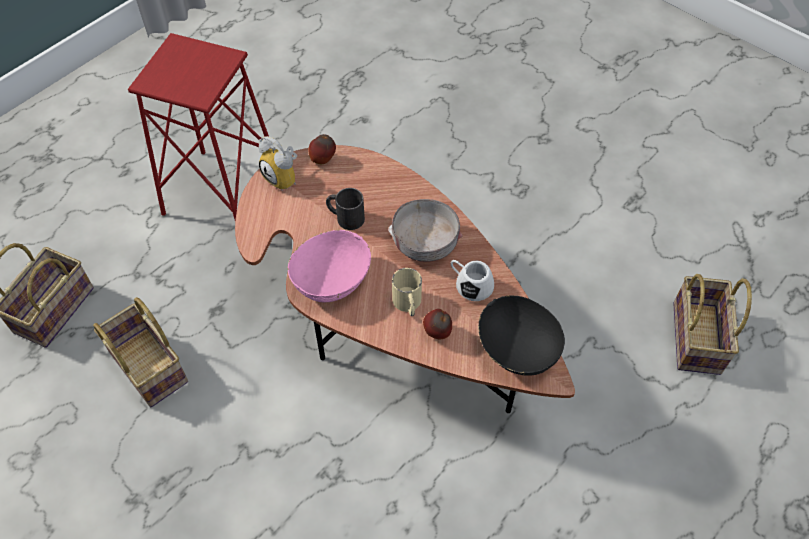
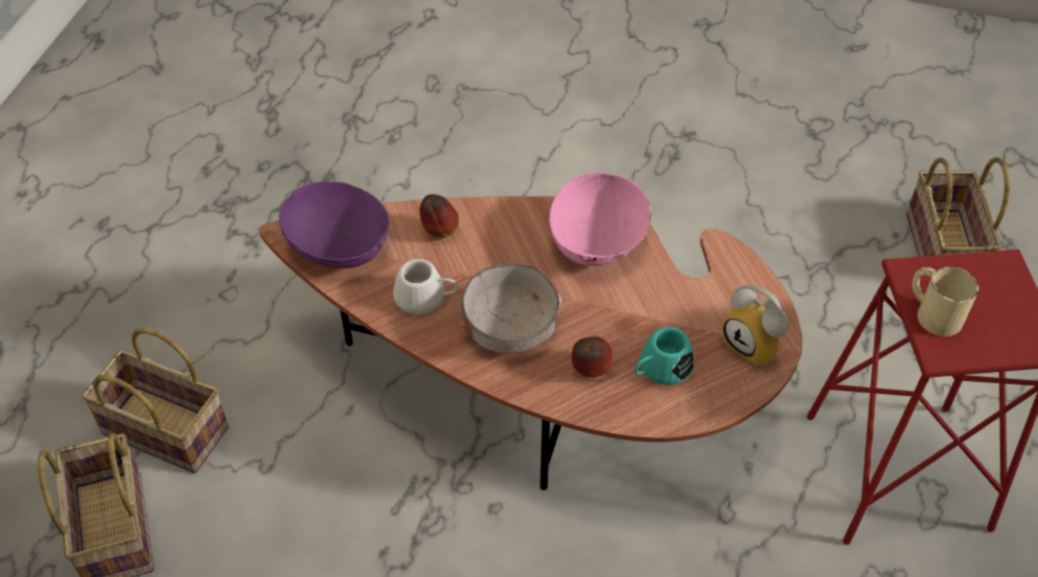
camera: 155 degrees right, 5 degrees down
(151, 367) = (778, 237): basket -> basket (161, 431)
(285, 178) = (756, 345): alarm clock -> alarm clock turned 150 degrees counterclockwise
(323, 160) = (725, 392): apple -> apple (590, 371)
(345, 217) = (635, 322): black mug -> none
(350, 185) = (660, 369): none -> turquoise mug
(408, 304) = (490, 249): beige mug -> beige mug (932, 312)
(516, 349) = (340, 247): black bowl -> purple bowl

